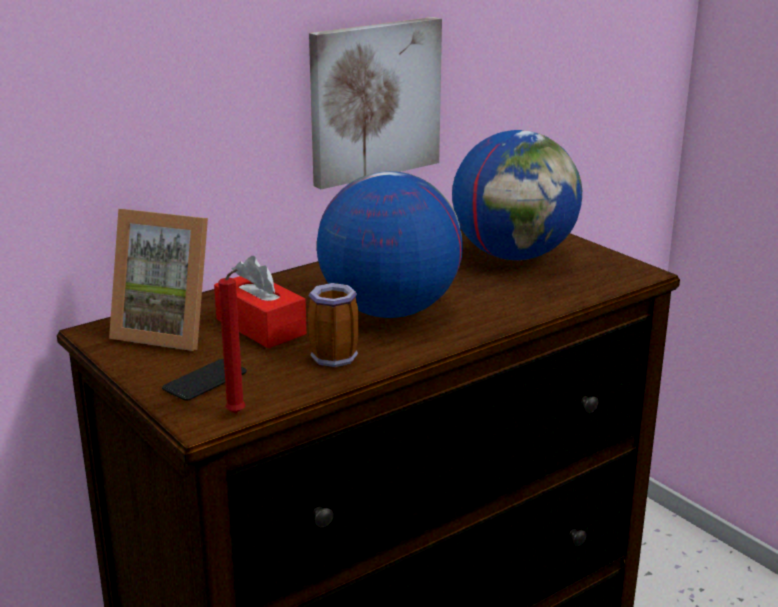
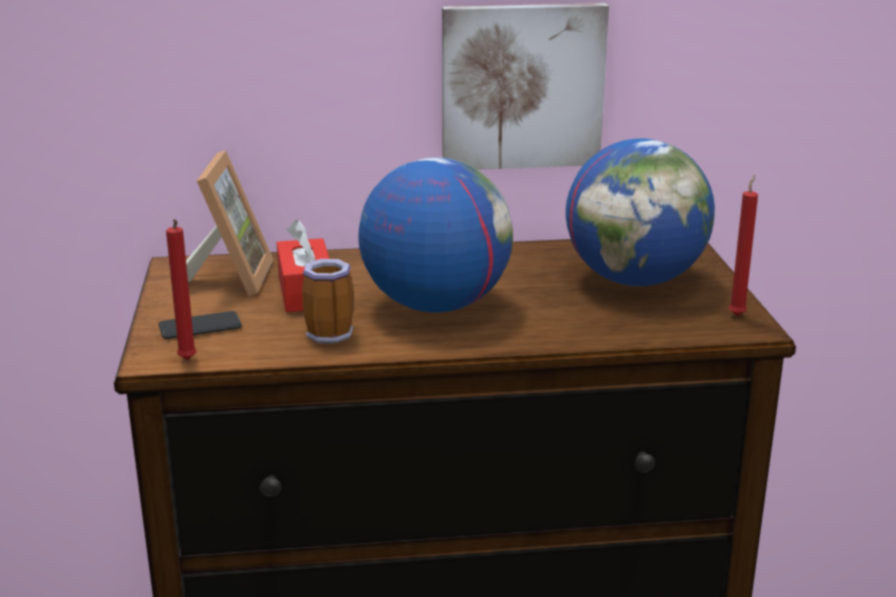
camera: 30 degrees right, 0 degrees up
(168, 331) = (229, 277): picture frame -> picture frame turned 135 degrees counterclockwise
(618, 265) = (737, 314): none -> red candle

